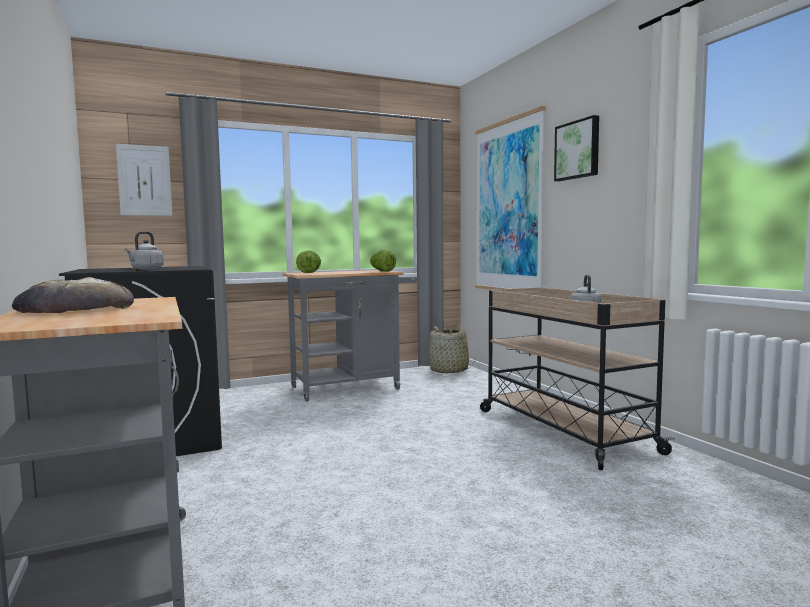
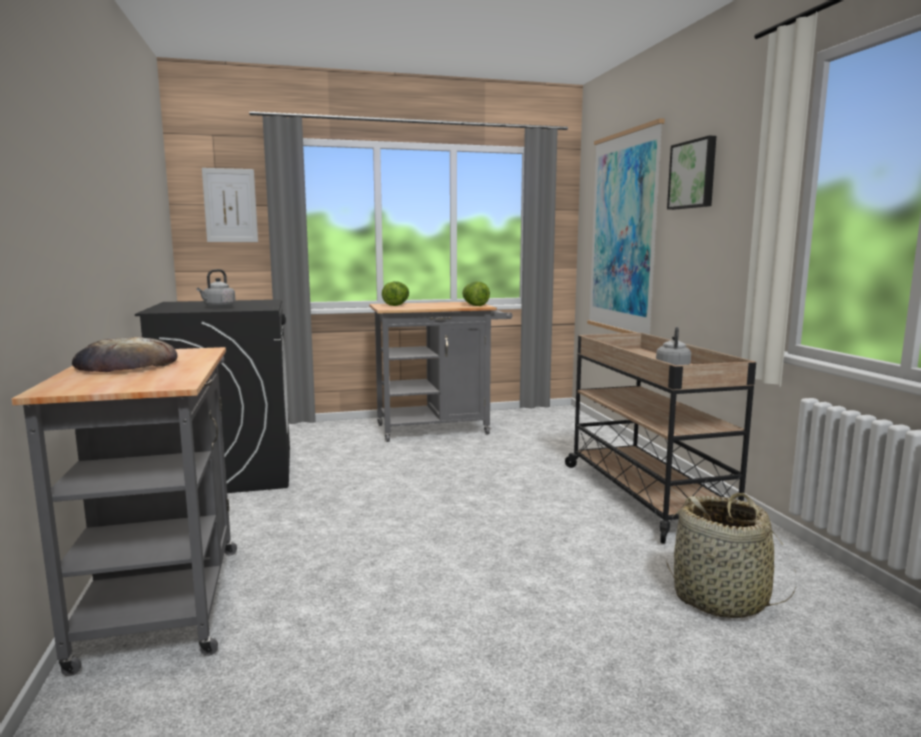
camera: 10 degrees right, 5 degrees up
(449, 370) = (554, 415): basket -> basket (720, 599)

